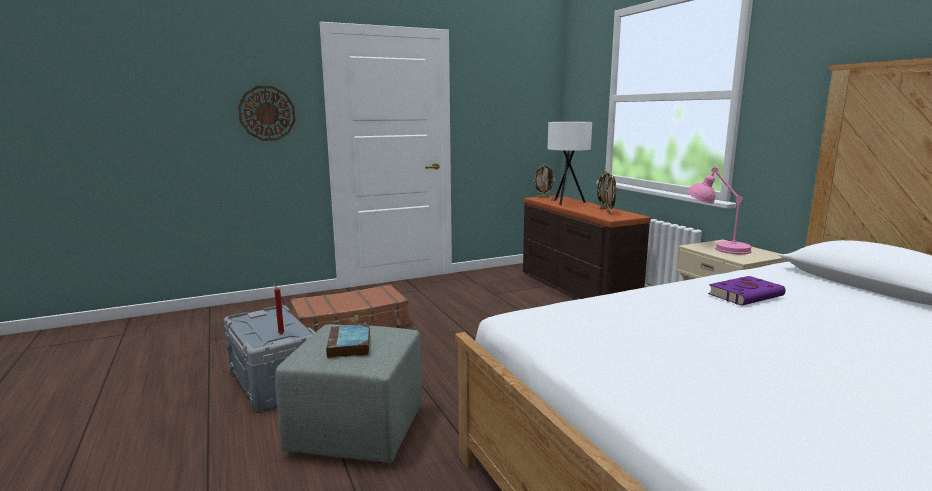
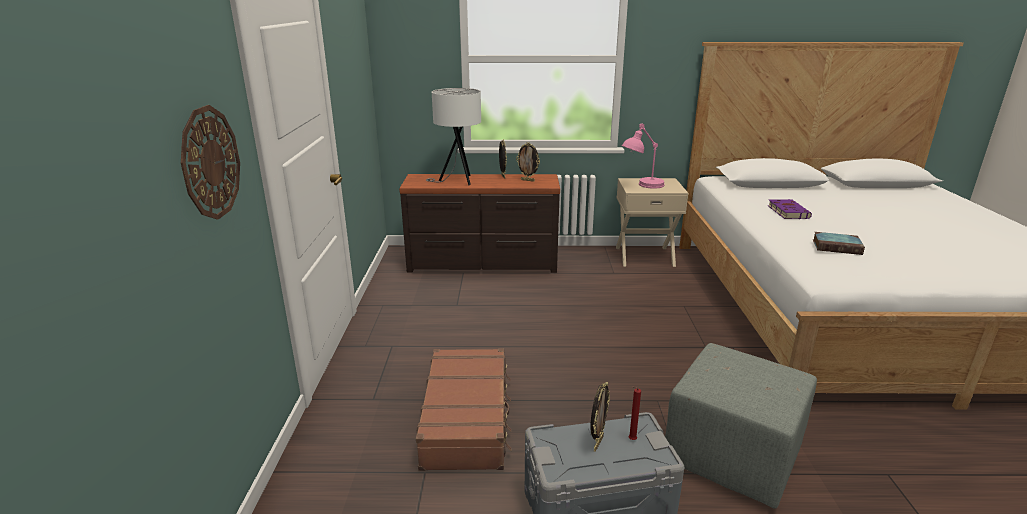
camera: 65 degrees left, 10 degrees up
(350, 346) = (757, 380): book -> book (837, 247)
(543, 197) = (410, 181): picture frame -> picture frame (597, 443)

